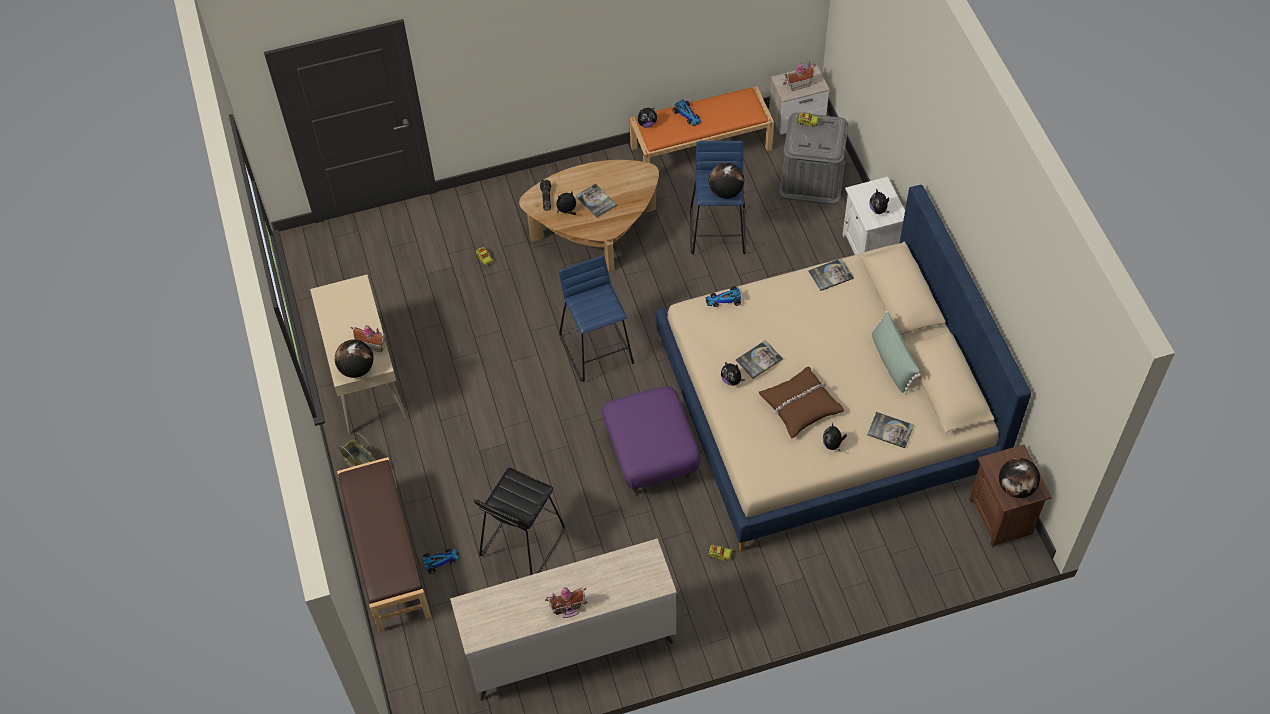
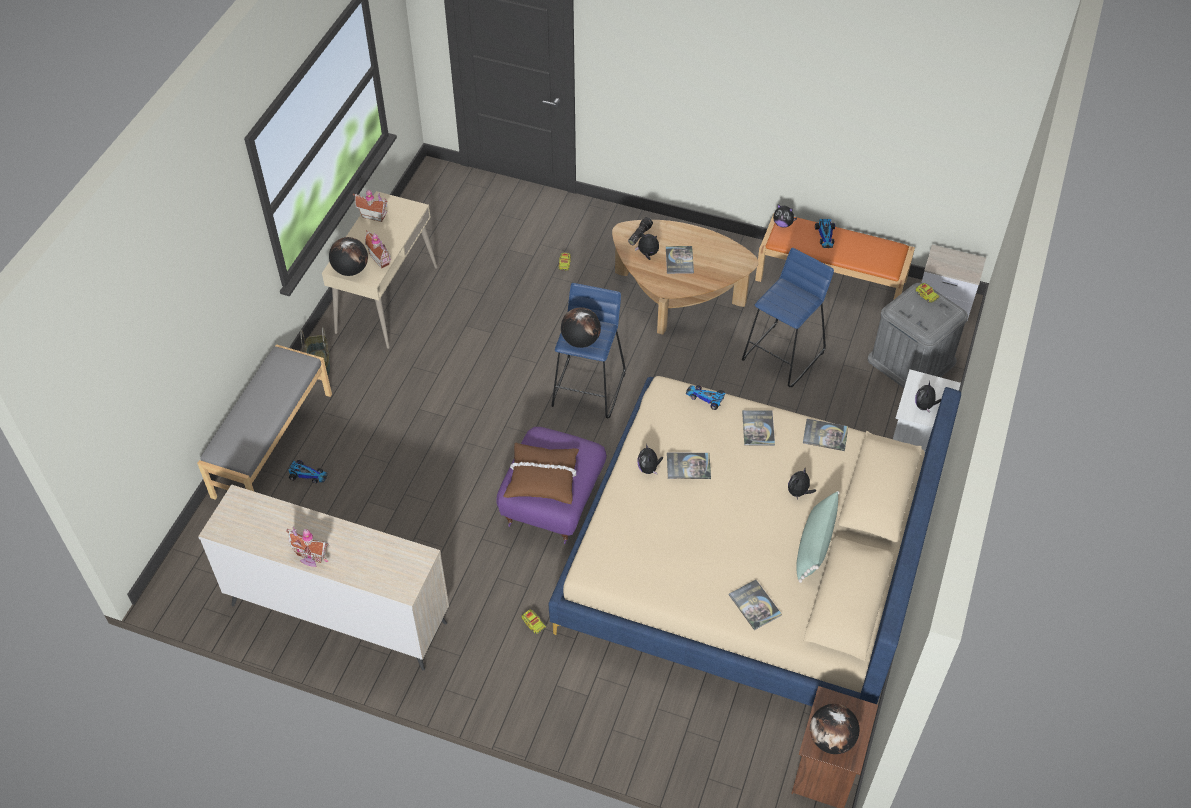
camera: 35 degrees right, 5 degrees down
(387, 557) = (272, 444): brown bench -> grey bench
(522, 543) = (381, 503): black stool -> none
(725, 192) = (789, 309): globe -> globe (580, 340)
(781, 299) = (758, 428): none -> book
(798, 84) = (952, 264): toy house -> toy house (374, 215)
(800, 406) = (690, 529): brown pillow -> brown pillow (542, 478)
(832, 444) = (689, 582): plush toy -> plush toy (798, 492)

